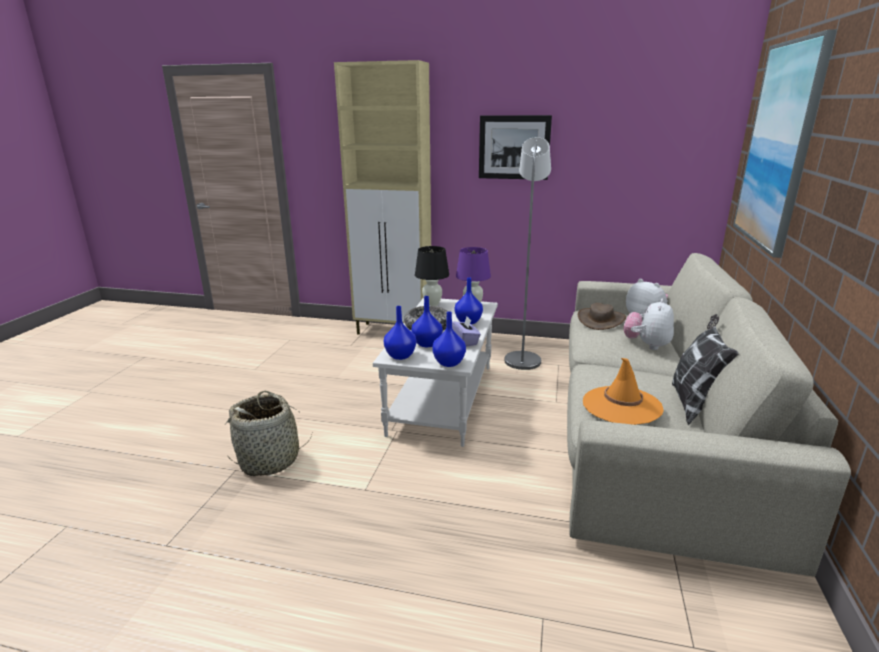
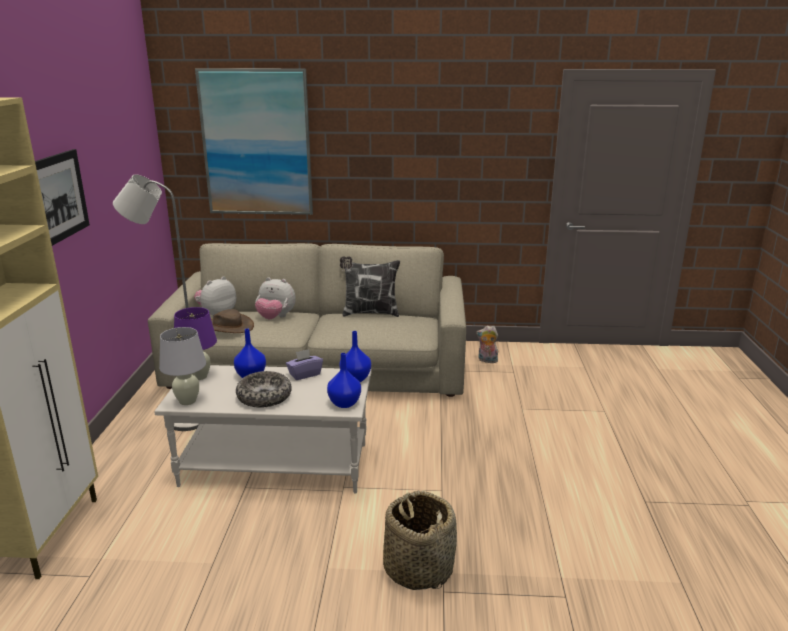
camera: 100 degrees left, 0 degrees up
(427, 344) = (312, 392): blue vase -> none
(432, 304) = (187, 401): black table lamp -> white table lamp
(621, 405) = (390, 327): orange hat -> none
(734, 613) = (487, 360): none -> plush toy

